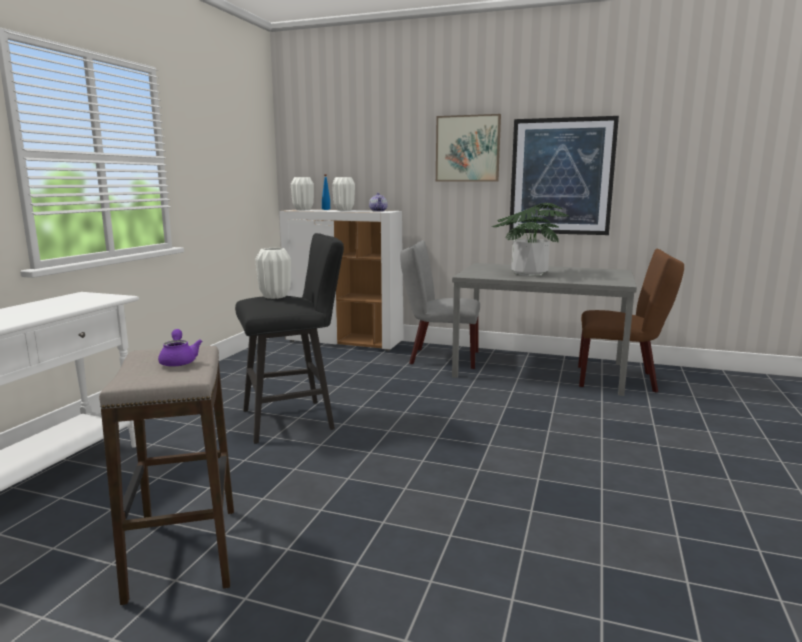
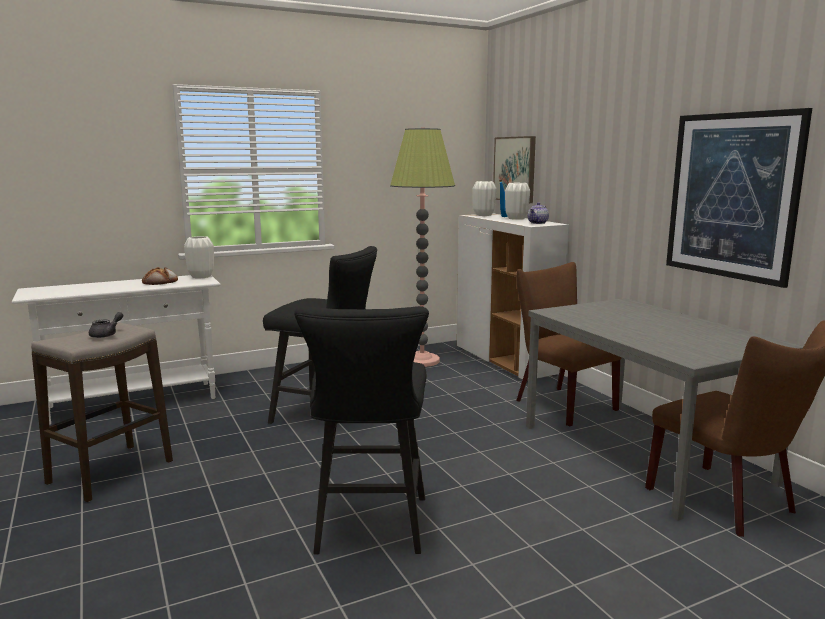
camera: 45 degrees right, 0 degrees up
(50, 306) = (160, 281): none -> bread
(179, 361) = (107, 334): purple teapot -> grey teapot
(274, 296) = (316, 300): white vase -> white vase (201, 276)
(278, 357) = (422, 361): none -> floor lamp
(439, 357) = (559, 403): grey chair -> brown chair
(467, 148) = (633, 153): picture -> picture (515, 169)
(511, 474) = (369, 530): none -> black stool
(528, 273) = (628, 323): potted plant -> none

